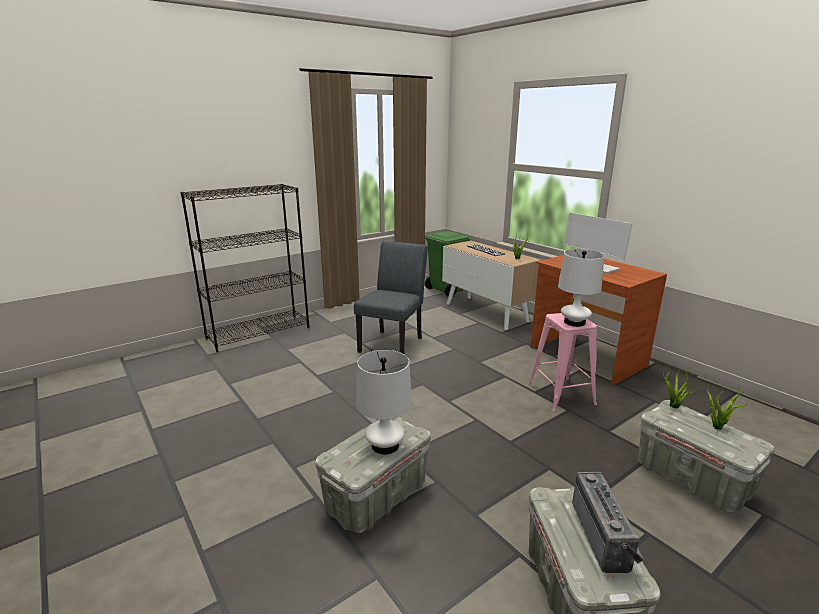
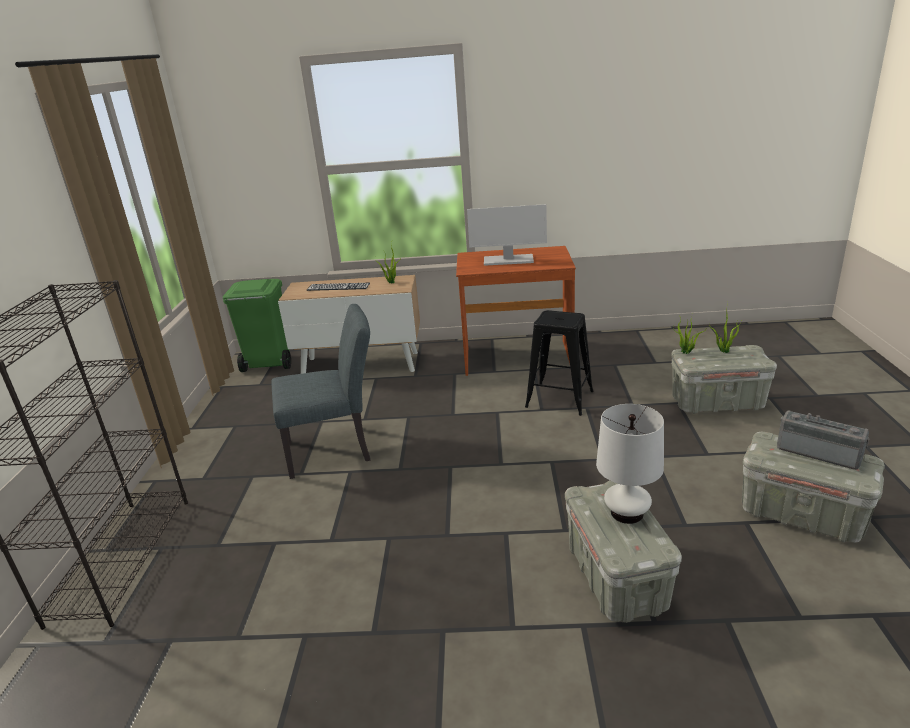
camera: 50 degrees left, 5 degrees up
(393, 342) = (335, 450): grey chair -> grey chair turned 105 degrees clockwise
(560, 394) = (559, 399): pink stool -> black stool
(574, 322) = (567, 319): white table lamp -> none

